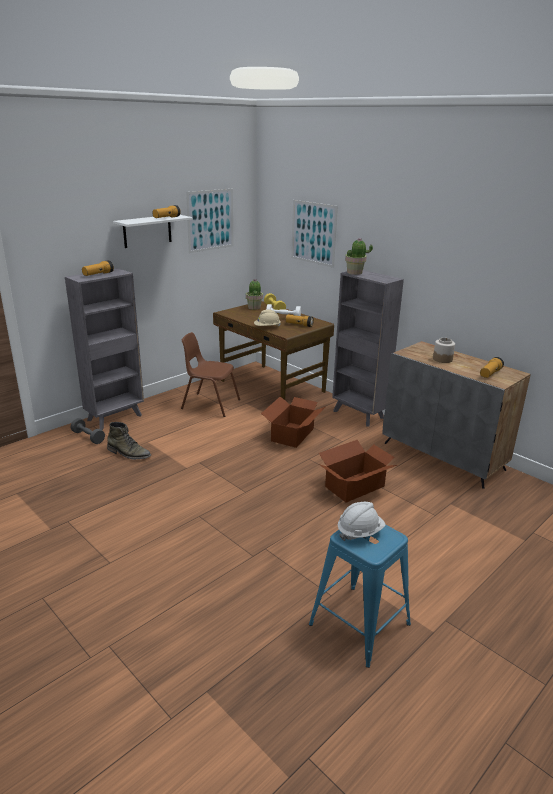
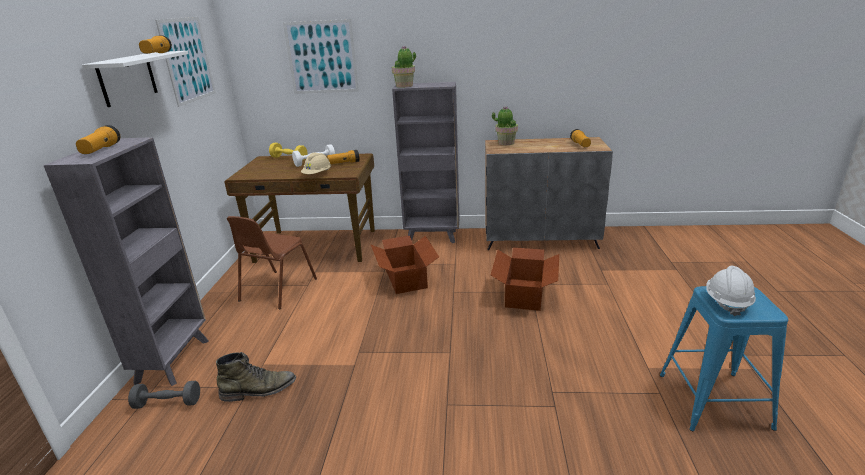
camera: 40 degrees left, 0 degrees up
(210, 404) = (277, 290): brown chair -> brown chair turned 45 degrees counterclockwise
(254, 307) = (264, 163): potted plant -> potted plant (506, 143)
(442, 359) = (530, 146): jar -> none

